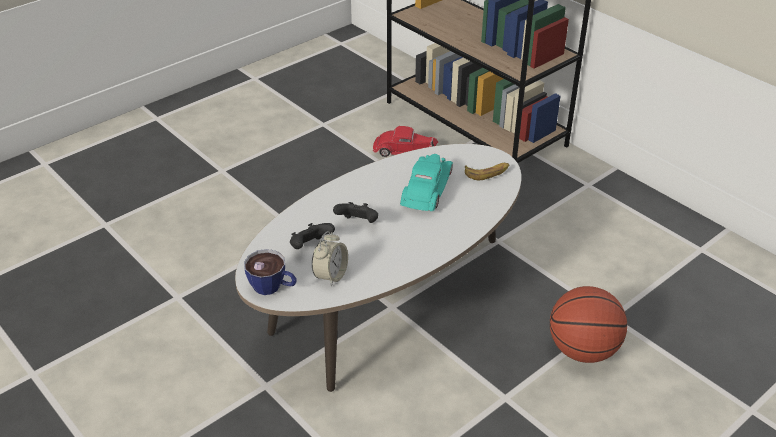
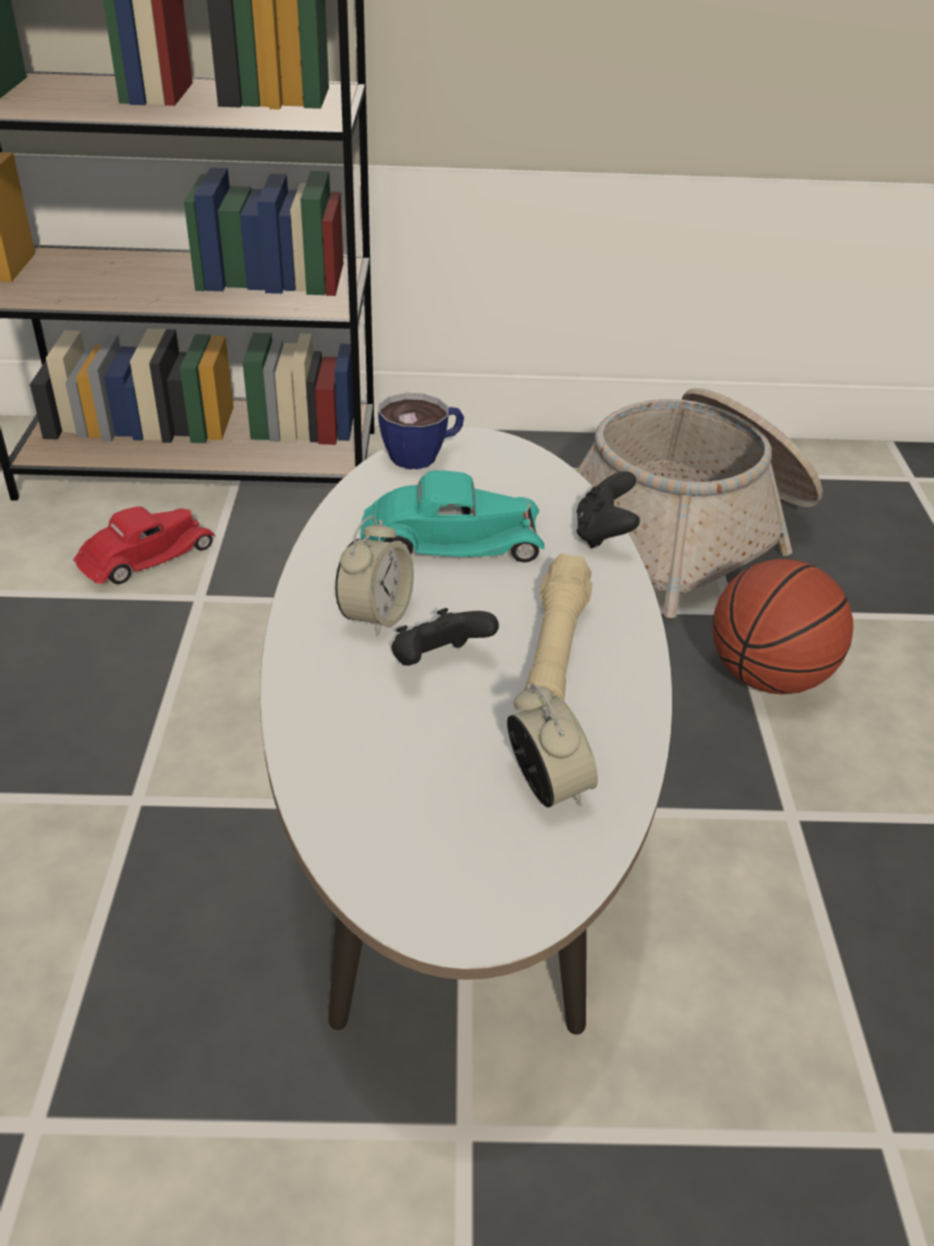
camera: 50 degrees left, 0 degrees up
(273, 287) = (488, 896): cup -> cup (423, 455)
(310, 247) = (426, 763): black game controller -> black game controller (603, 534)
(363, 198) = (376, 616): none -> alarm clock
(398, 243) = (555, 650): none -> beige flashlight
(426, 189) = (451, 540): turquoise toy car -> turquoise toy car turned 120 degrees clockwise
(487, 173) = (493, 467): banana -> none
(649, 274) = (688, 533): none -> basket

